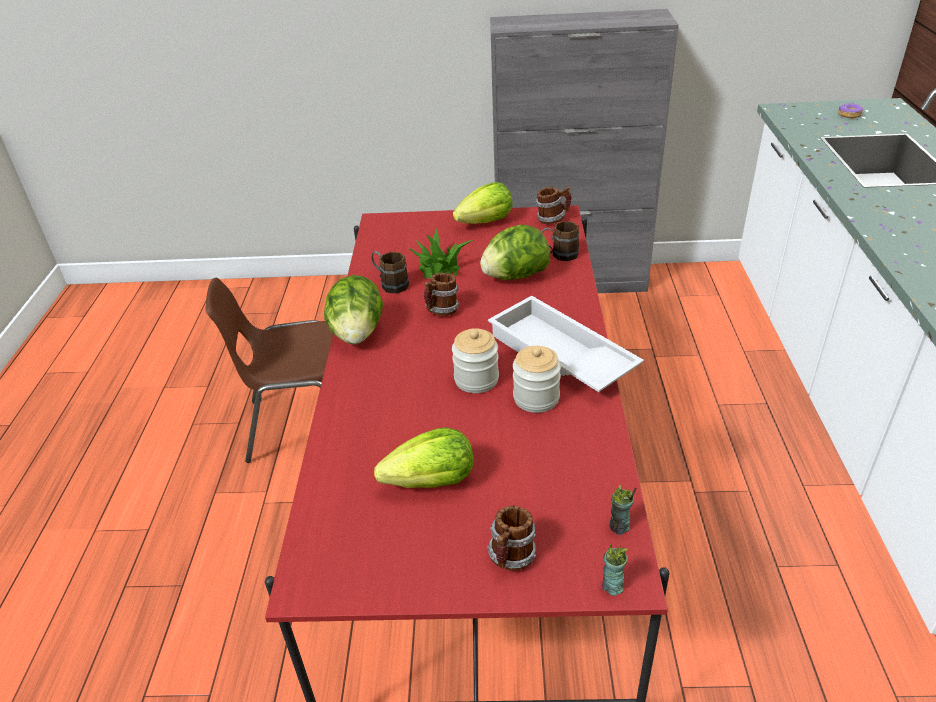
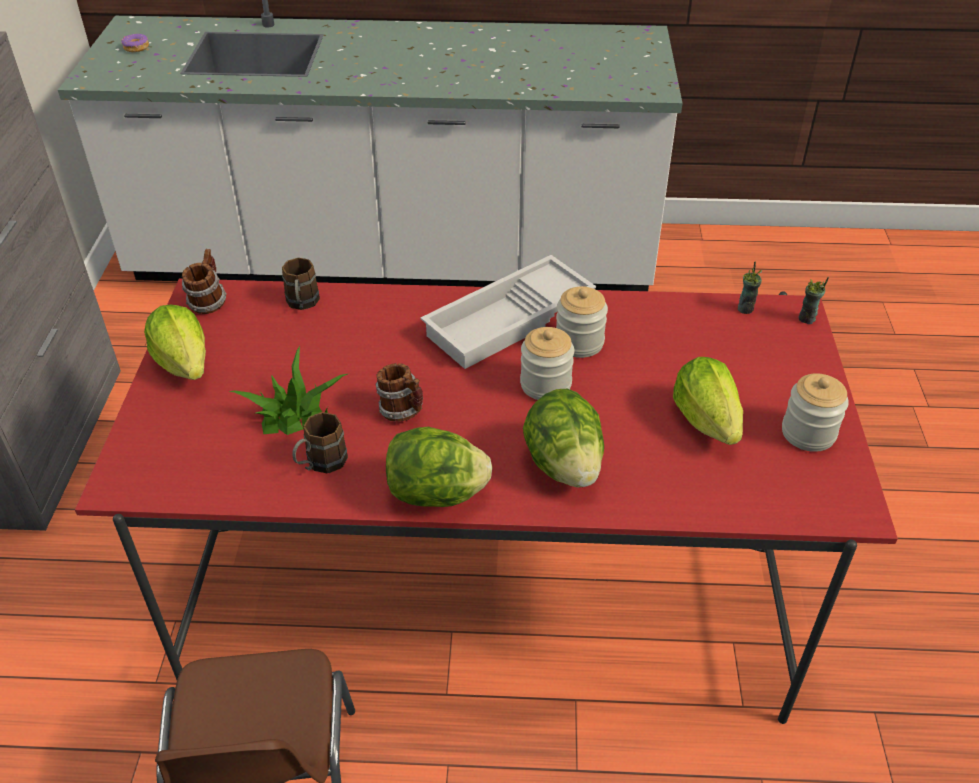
camera: 90 degrees left, 5 degrees up
(413, 561) = (808, 433): none -> jar
(511, 558) = (791, 371): mug -> none
(515, 276) = (340, 344): lettuce -> lettuce (564, 465)

